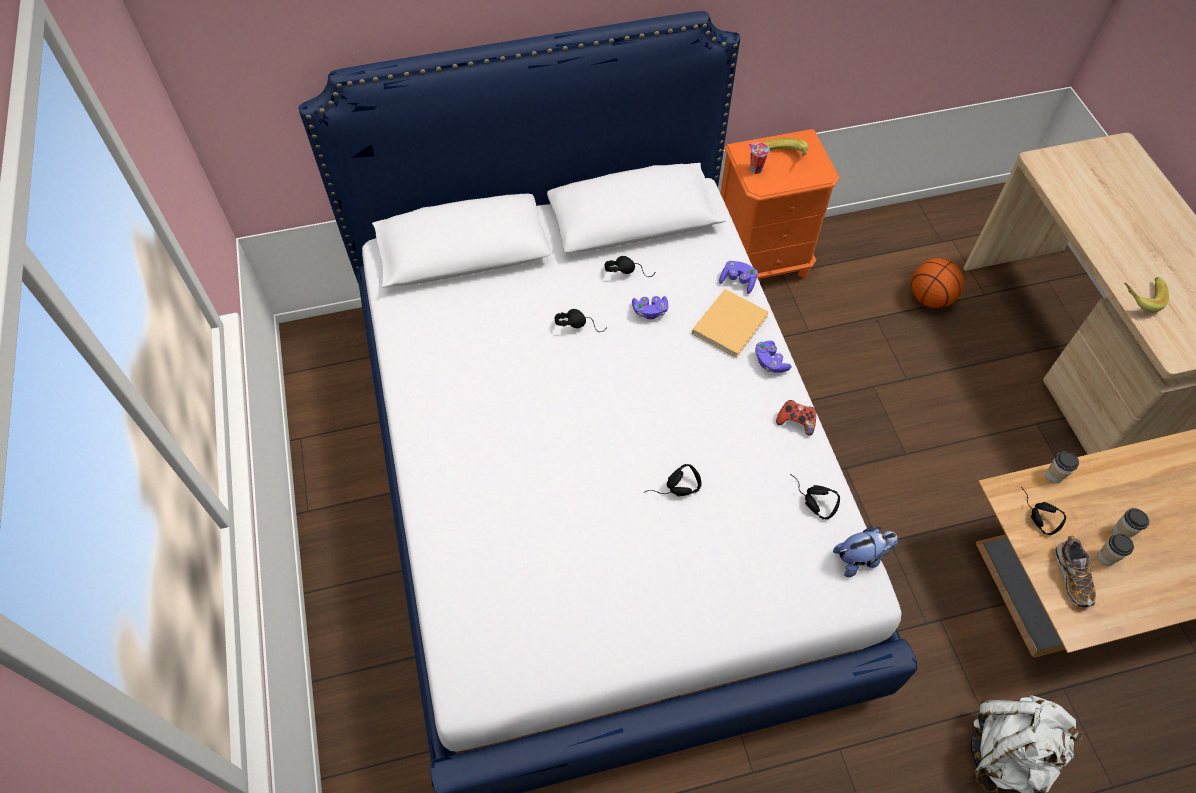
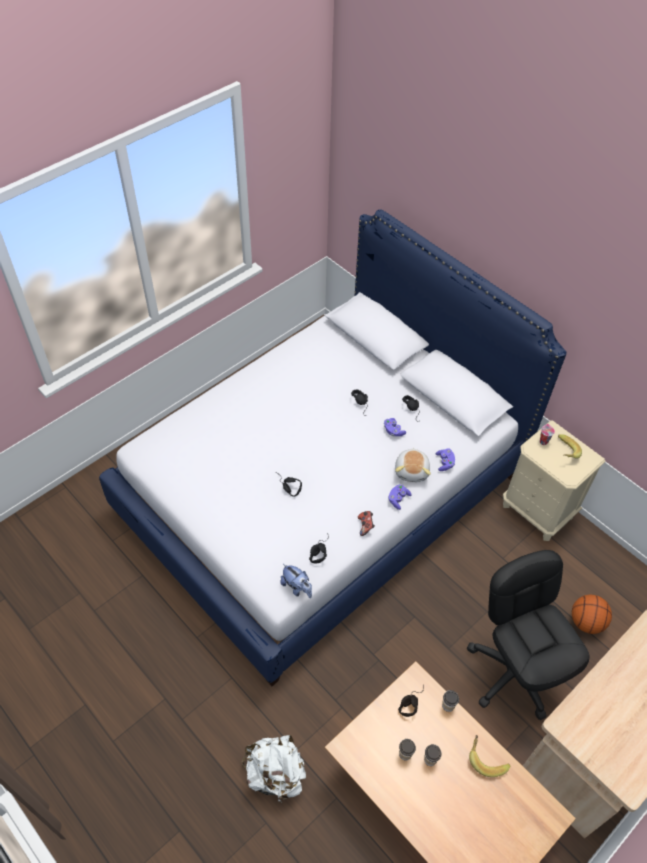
camera: 60 degrees right, 5 degrees down
(731, 323) = (412, 471): beige book -> plush toy
(761, 261) = (537, 510): orange nightstand -> beige nightstand
(964, 401) = (514, 672): none -> black office chair
(1072, 577) = (378, 736): shoe -> none
(1138, 298) = (597, 689): banana -> banana (486, 758)

